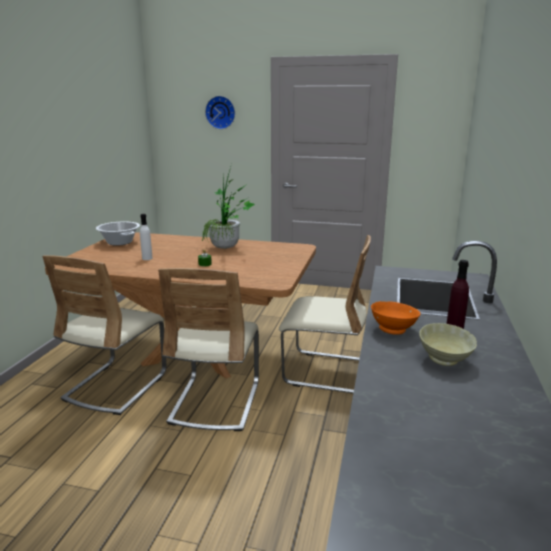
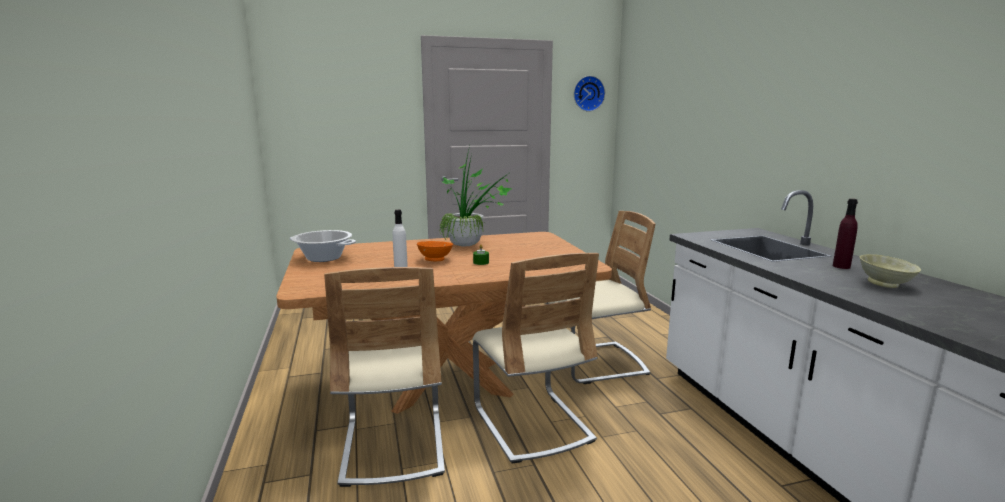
camera: 30 degrees left, 5 degrees down
(221, 112) = (360, 97): wall clock -> wall clock (588, 93)
(394, 330) = (806, 273): orange bowl -> orange bowl (436, 260)

